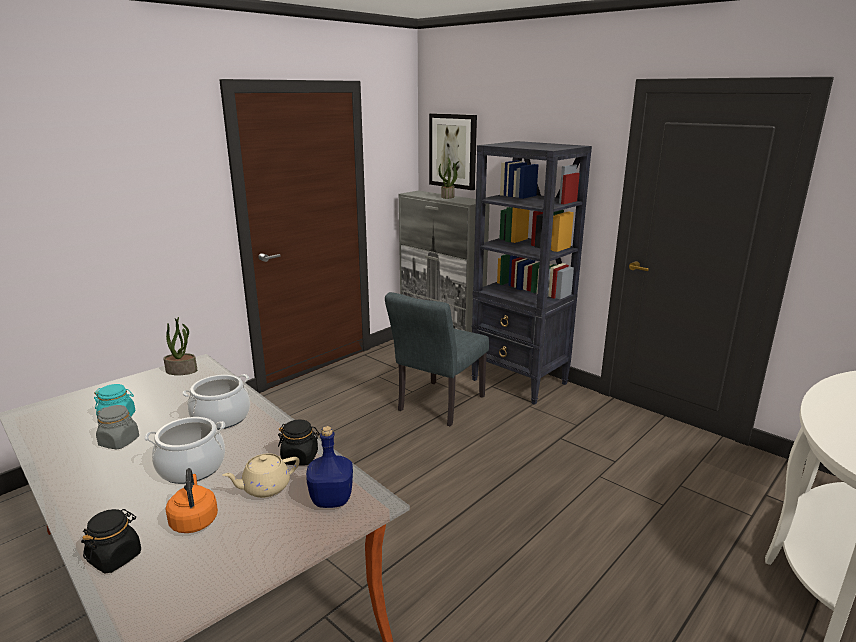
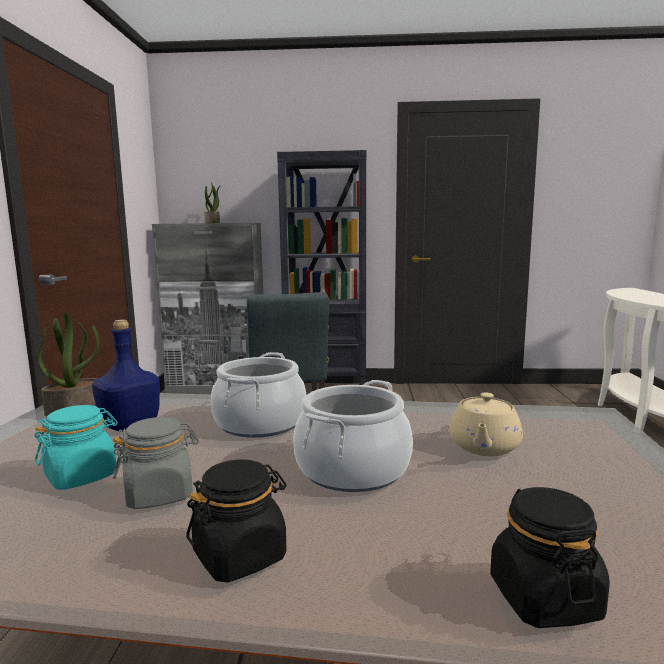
camera: 40 degrees left, 10 degrees down
(194, 520) = (505, 505): orange kettle -> none
(300, 458) = (443, 417): black jar -> black jar (240, 556)
(330, 499) = (560, 428): blue bottle -> blue bottle (129, 426)
(453, 151) = (206, 178): picture -> none

